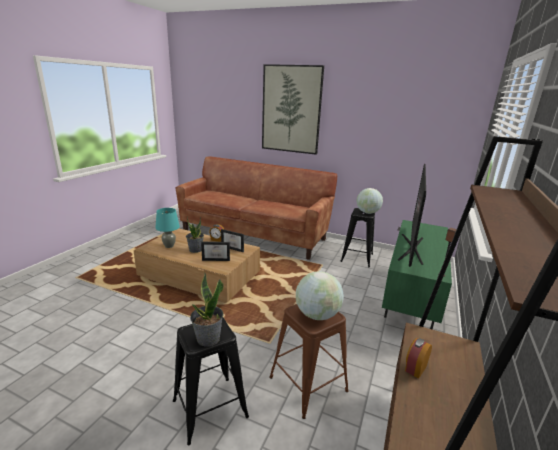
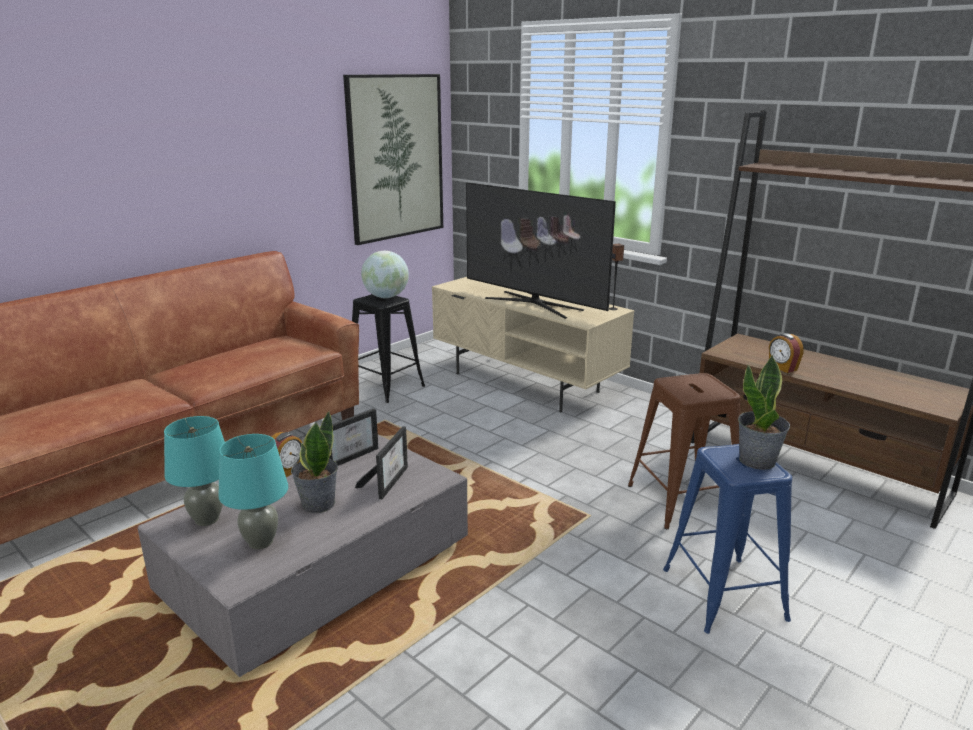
camera: 70 degrees left, 0 degrees up
(181, 235) = (207, 519): none -> turquoise table lamp
(200, 277) = (319, 571): brown coffee table -> grey coffee table
(210, 408) = (723, 593): black stool -> blue stool
(291, 109) = (135, 128): picture -> picture (396, 158)
(317, 315) = (699, 386): globe -> none
(411, 298) = (527, 382): green tv stand -> beige tv stand

